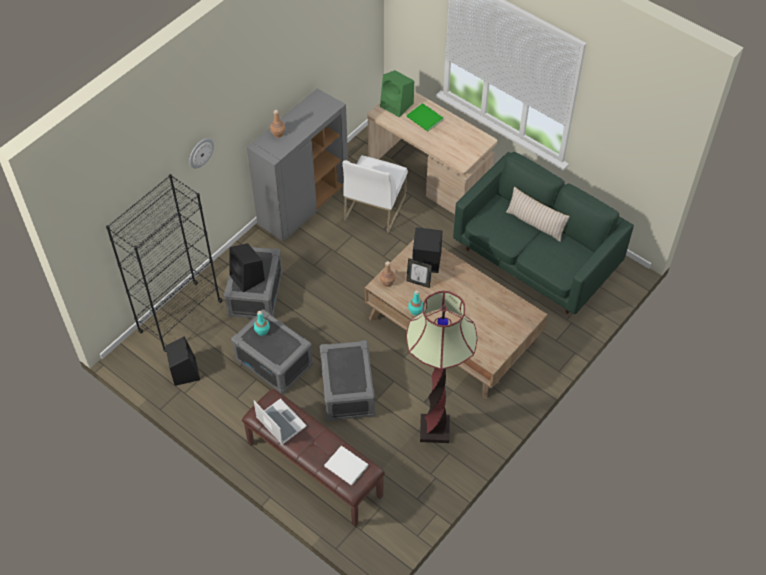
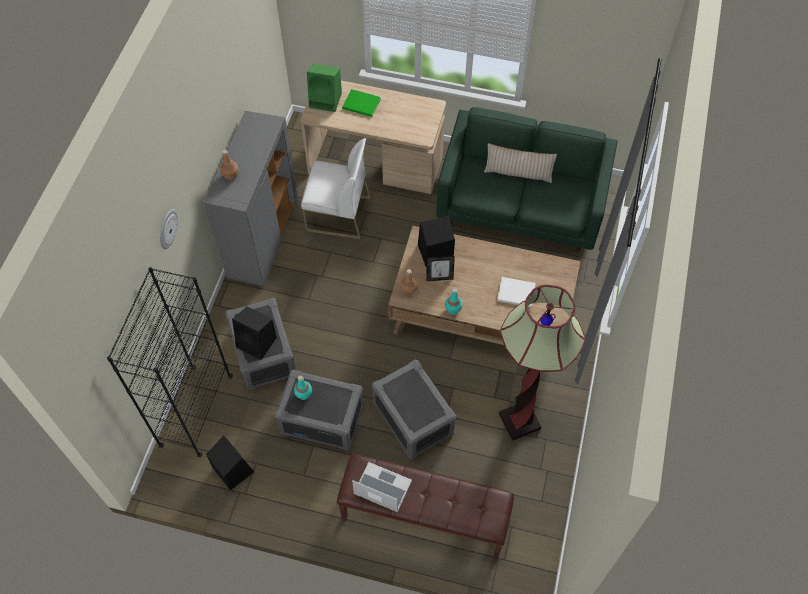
camera: 25 degrees left, 5 degrees up
(346, 467) = (476, 507): white book -> white book (517, 294)
(374, 207) = (337, 214): white chair -> white chair turned 75 degrees counterclockwise

